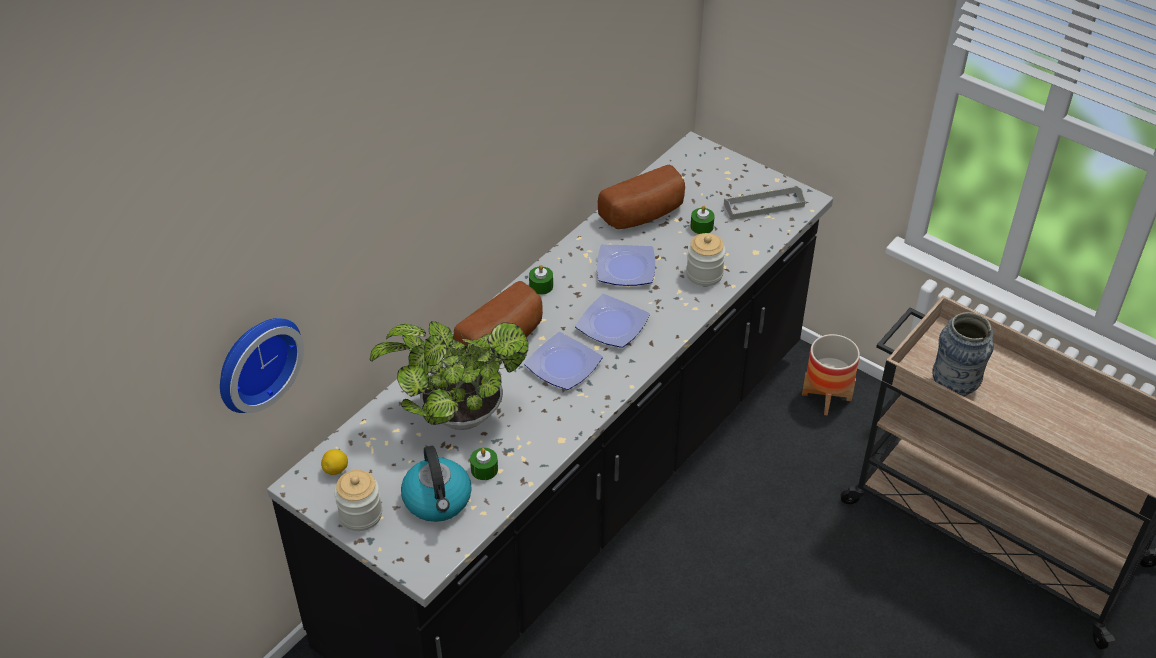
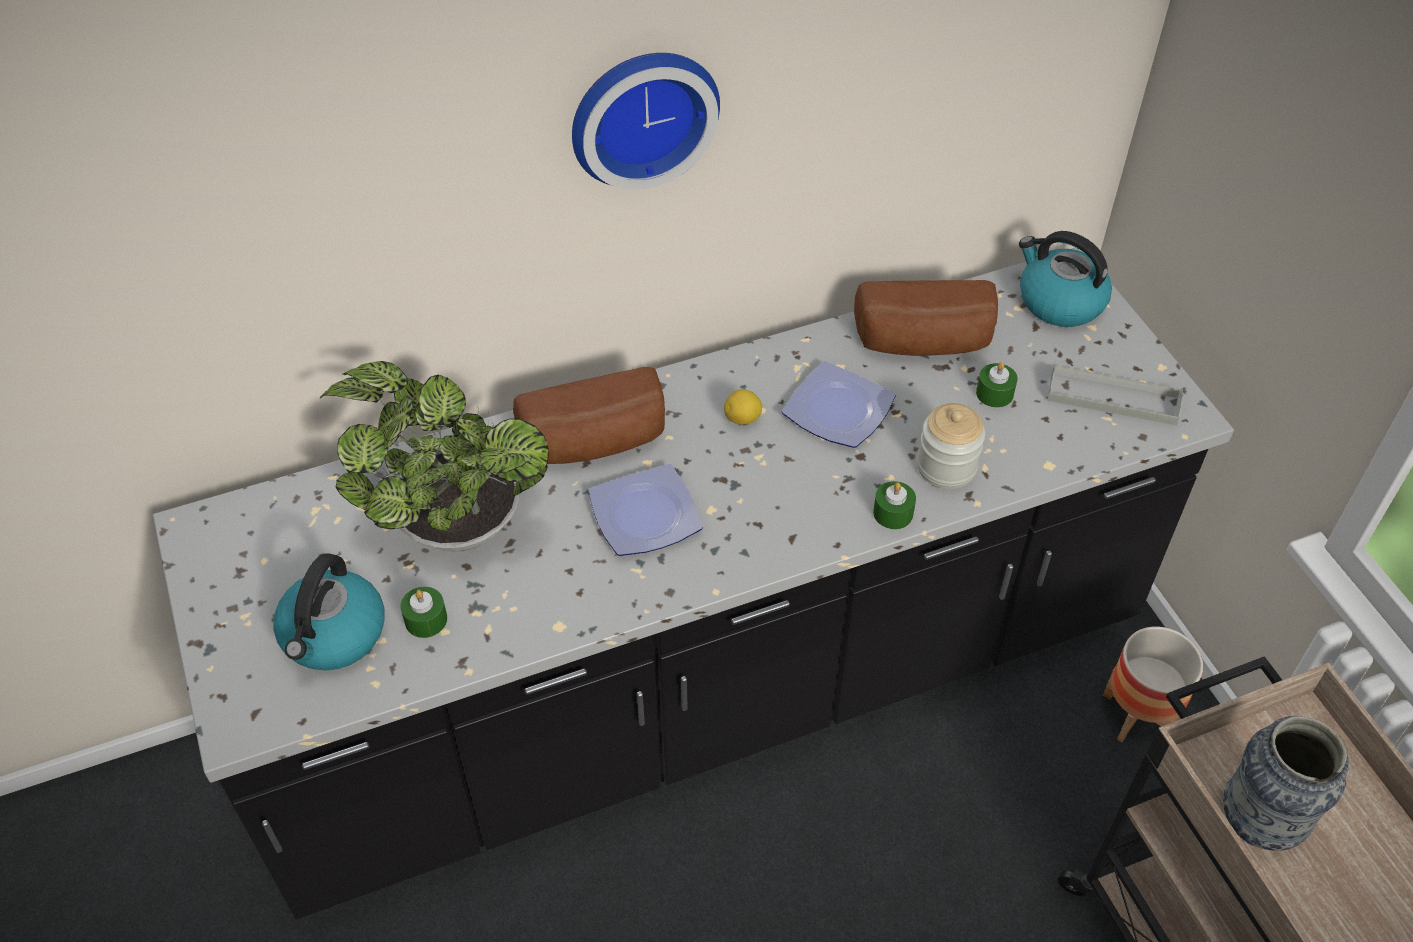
camera: 30 degrees right, 5 degrees up
(254, 361) = (121, 332): wall clock -> wall clock (641, 114)
(336, 470) = (249, 528): lemon -> lemon (743, 419)
(360, 514) = (227, 606): jar -> none
(541, 286) = (702, 387): green candle -> green candle (893, 513)
(610, 325) = (754, 486): plate -> none
(700, 165) = (1059, 301): none -> kettle

